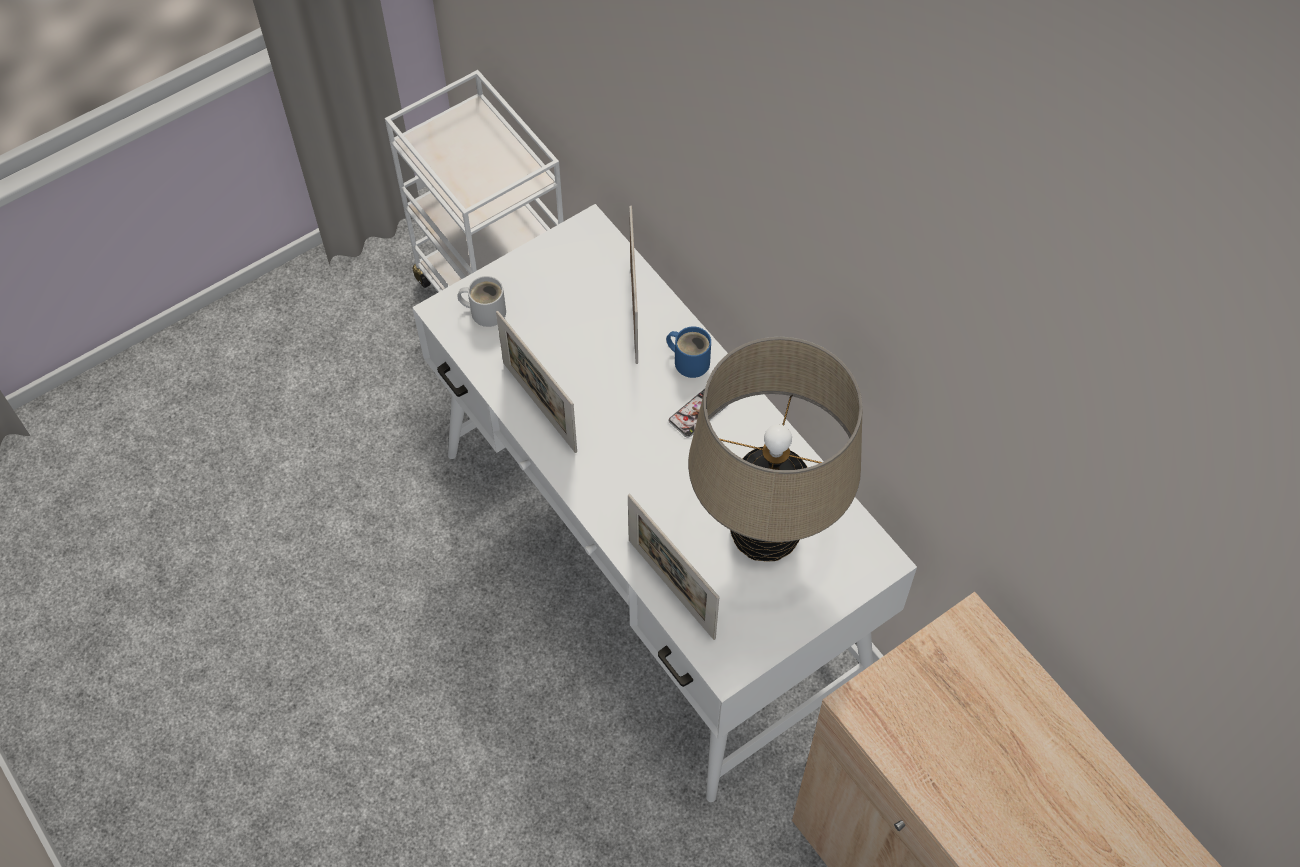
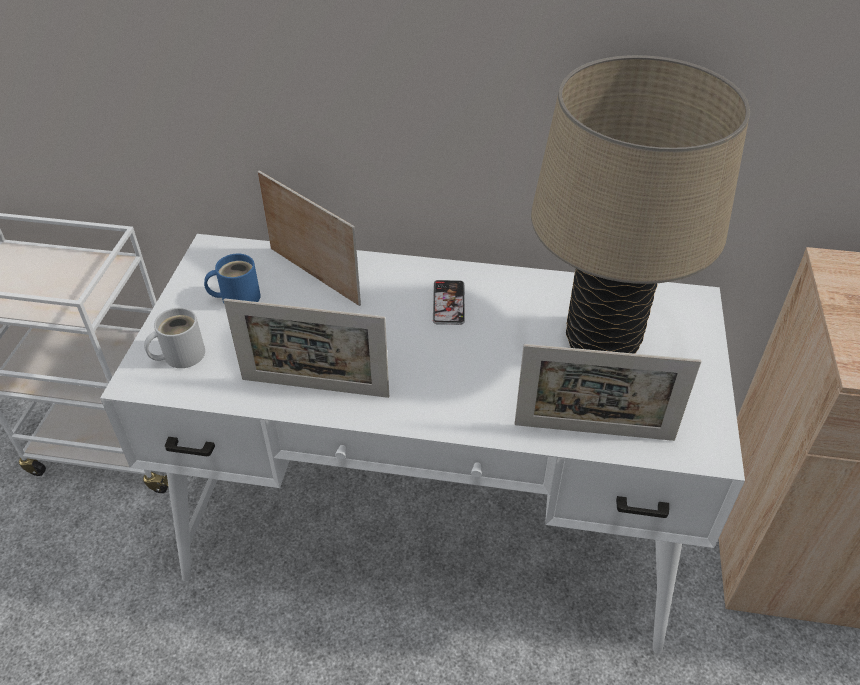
camera: 45 degrees left, 15 degrees down
(689, 360) = (398, 277): blue mug -> blue mug (237, 297)

